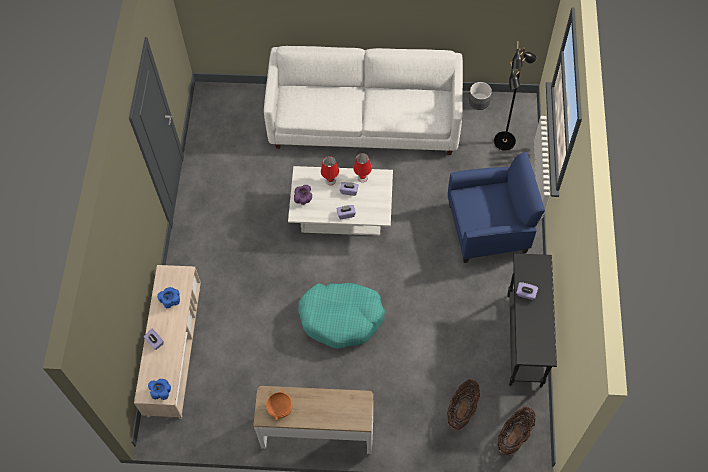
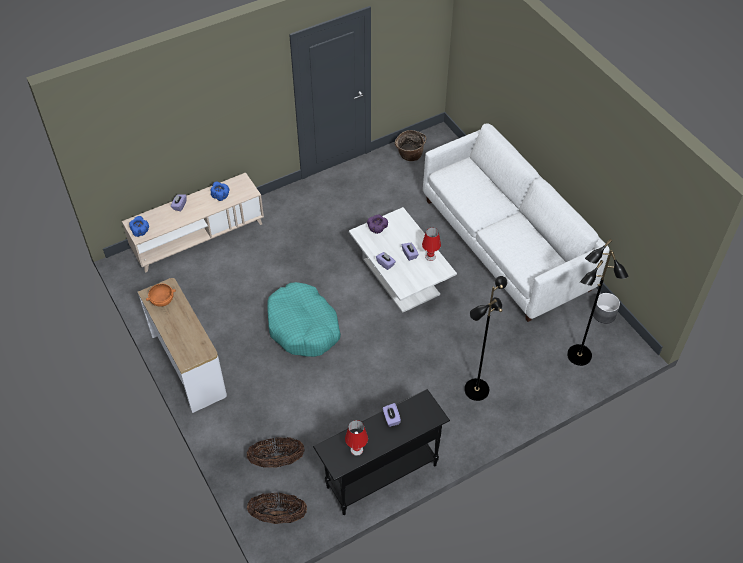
camera: 55 degrees right, 10 degrees down
(213, 130) = (409, 155): none -> basket
(330, 181) = (409, 237): red table lamp -> red table lamp (357, 450)
(488, 228) = (476, 389): blue armchair -> black floor lamp

